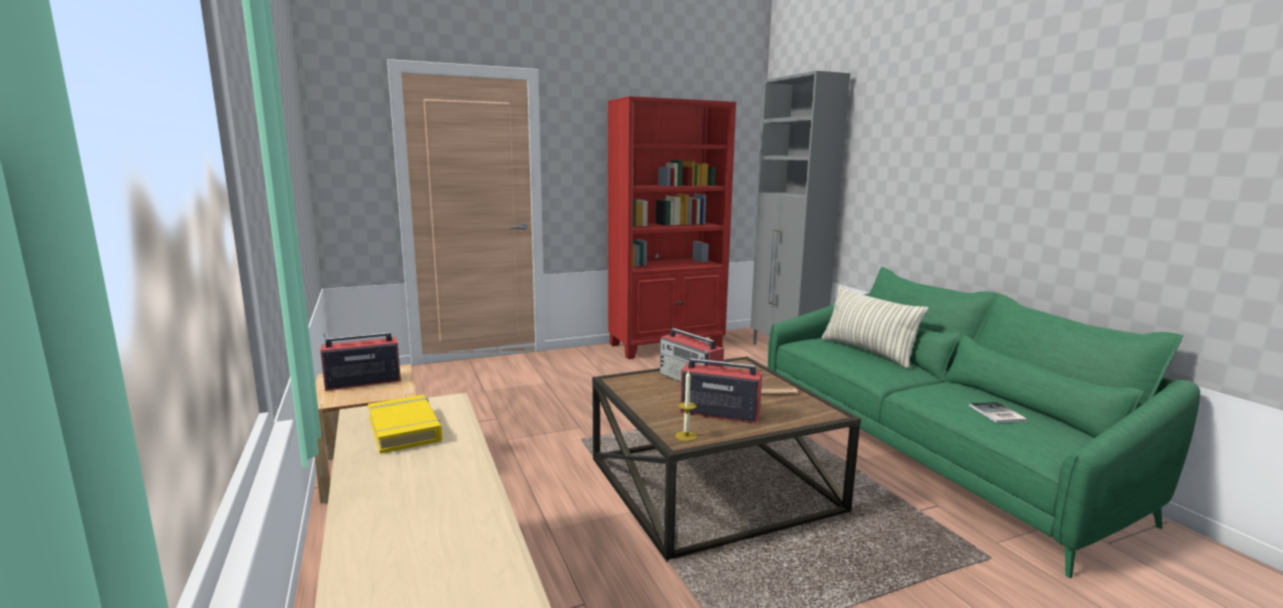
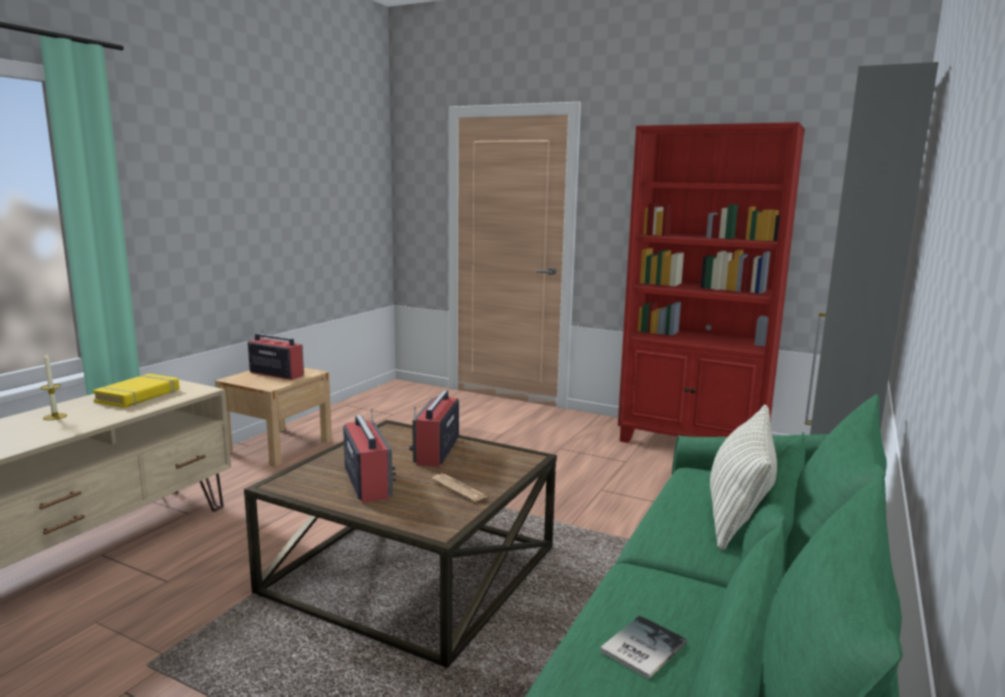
camera: 50 degrees right, 0 degrees up
(686, 436) = (294, 484): candle -> candle (55, 416)

